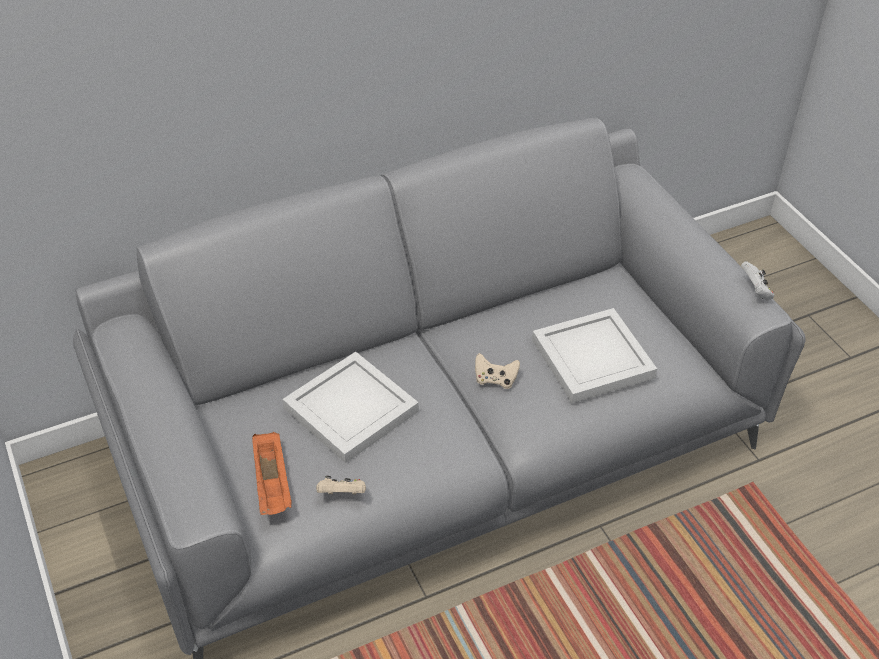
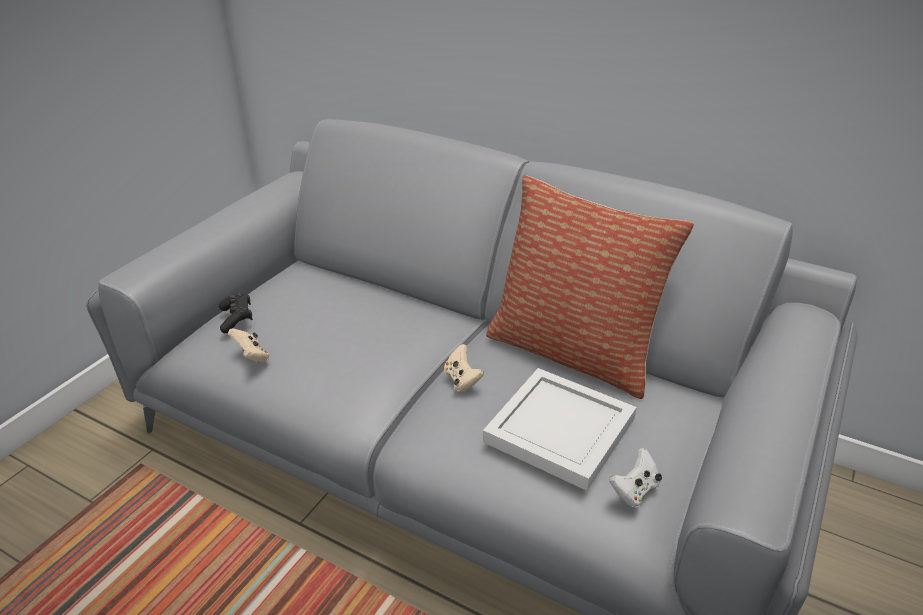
camera: 55 degrees right, 10 degrees down
(273, 484) = (237, 319): orange tray -> black game controller
(351, 408) = (348, 318): white tray -> none
(513, 303) = (573, 351): none -> pillow
(756, 291) = (777, 487): white game controller -> white game controller (634, 490)

